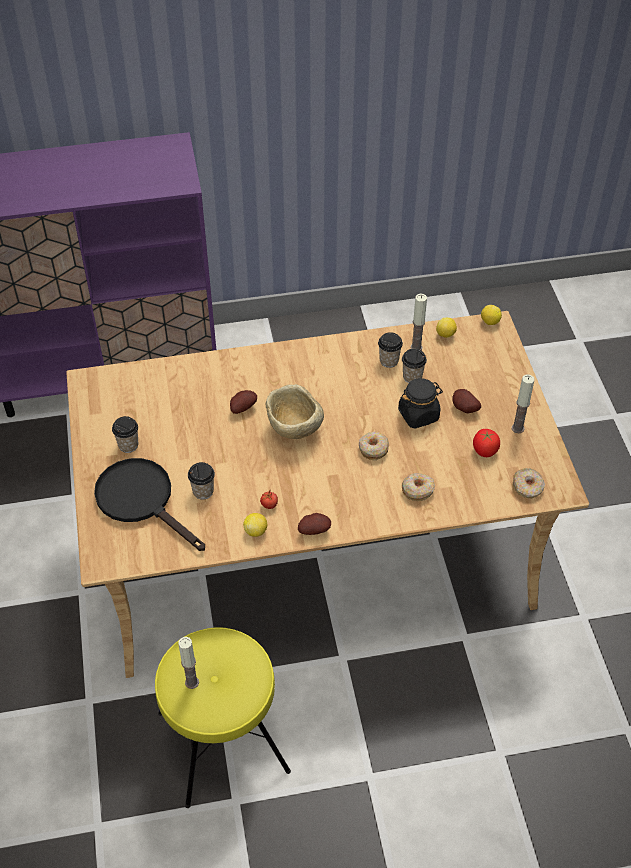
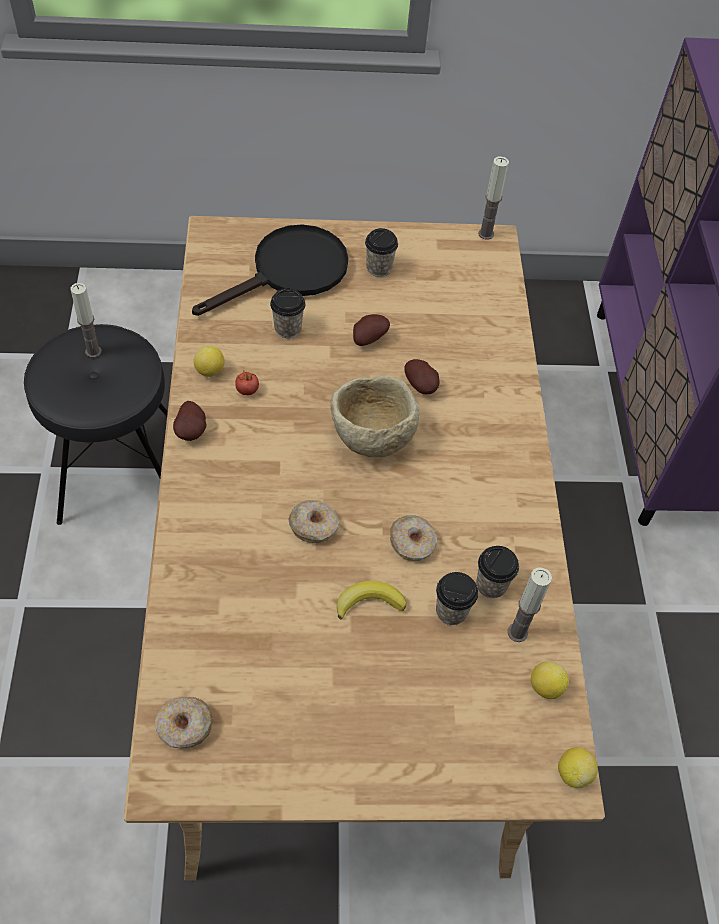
camera: 95 degrees right, 5 degrees up
(222, 742) = (115, 466): yellow stool -> black stool
(417, 490) = (223, 566): donut -> donut (412, 543)
(418, 415) = (369, 602): black jar -> banana
(464, 409) = (369, 672): potato -> potato (368, 338)
(484, 451) = (274, 680): tomato -> none
(517, 428) = (311, 748): candle -> candle (486, 234)

